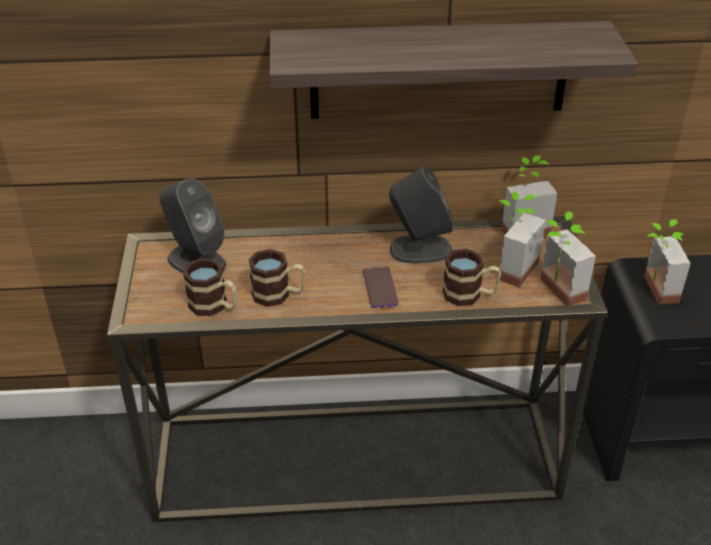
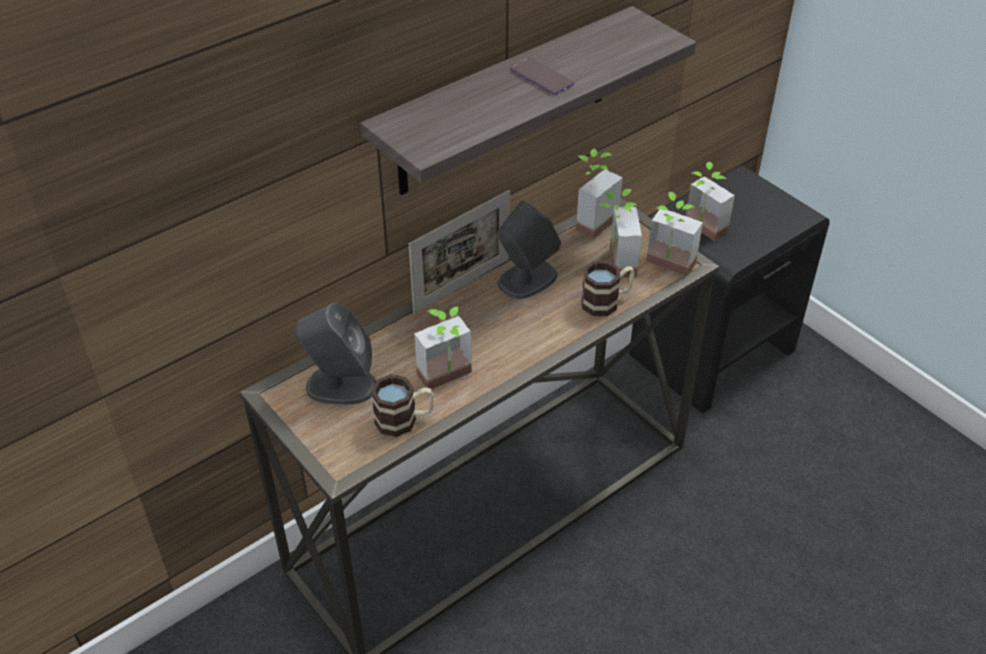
camera: 35 degrees left, 5 degrees up
(279, 294) = (449, 380): mug -> potted plant
(362, 231) = (462, 285): none -> picture frame
(380, 288) = (530, 331): phone -> phone (541, 77)

